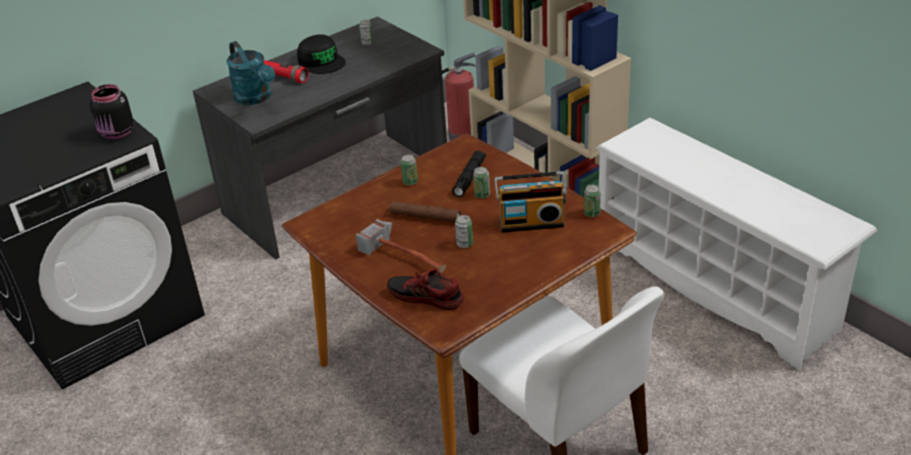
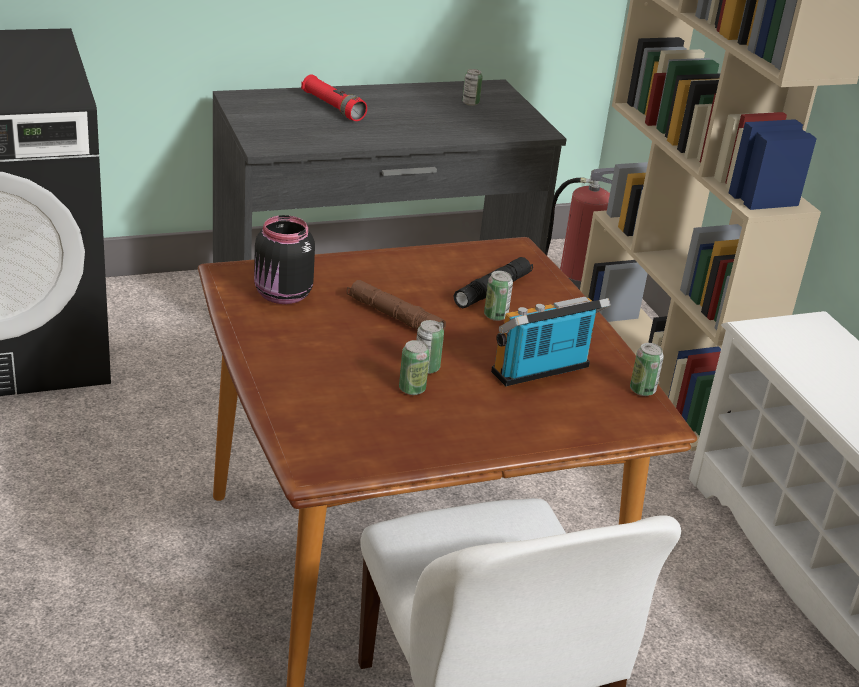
camera: 15 degrees right, 5 degrees down
(117, 134) = (53, 88): black jar -> black jar (282, 296)
(256, 98) = (283, 120): turquoise watering can -> none
(321, 61) = (396, 106): black cap -> none
(409, 255) = (337, 356): hammer -> none
(410, 182) = (407, 269): can -> can (412, 389)
(425, 298) = (320, 417): shoe -> none
(531, 222) = (543, 372): radio -> radio turned 135 degrees clockwise

